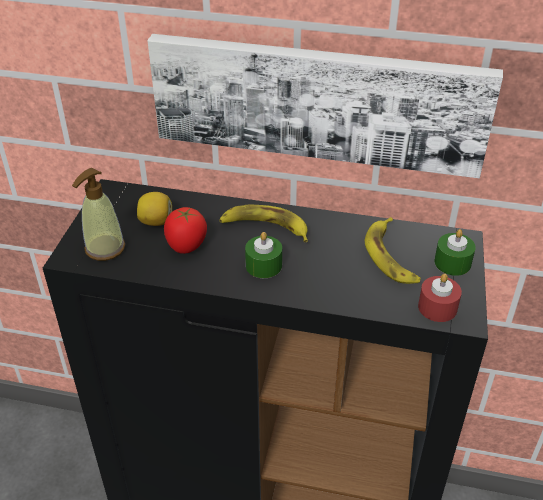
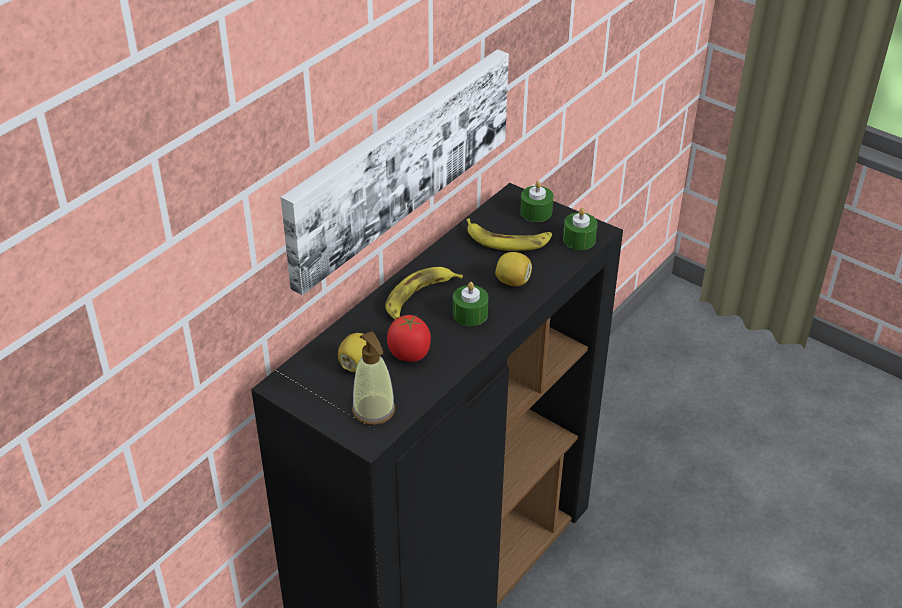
camera: 65 degrees left, 0 degrees up
(331, 279) = (513, 281): none -> lemon
(437, 307) = (579, 239): red candle -> green candle

